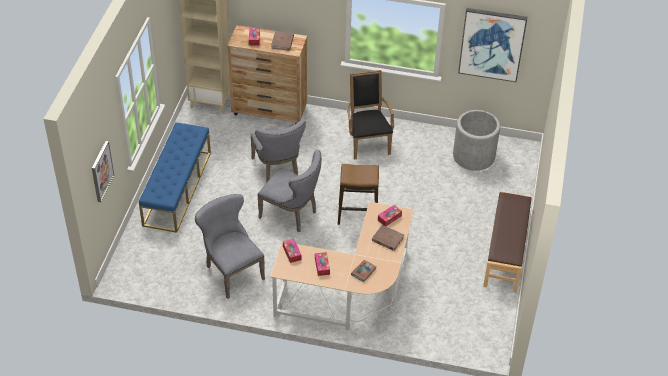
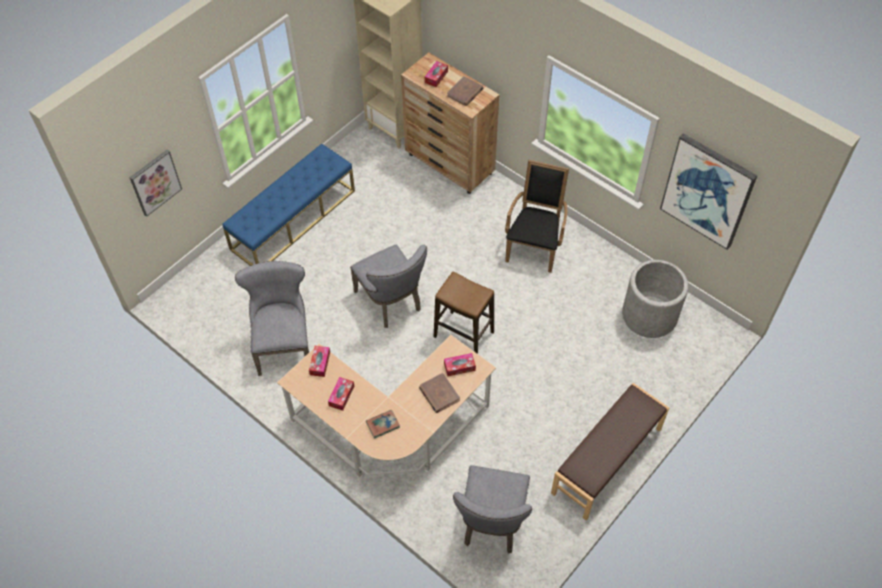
camera: 30 degrees right, 10 degrees up
(277, 171) = (411, 242): grey chair -> grey chair (492, 524)

